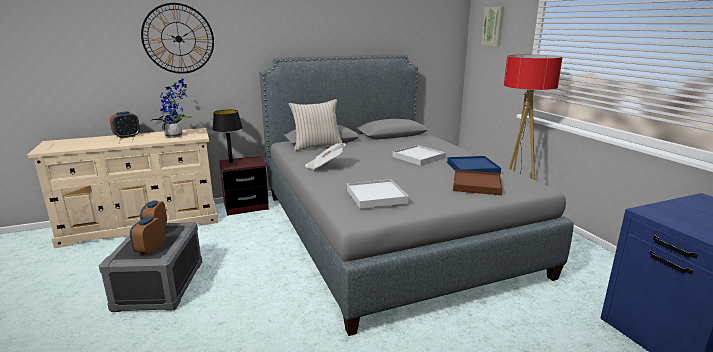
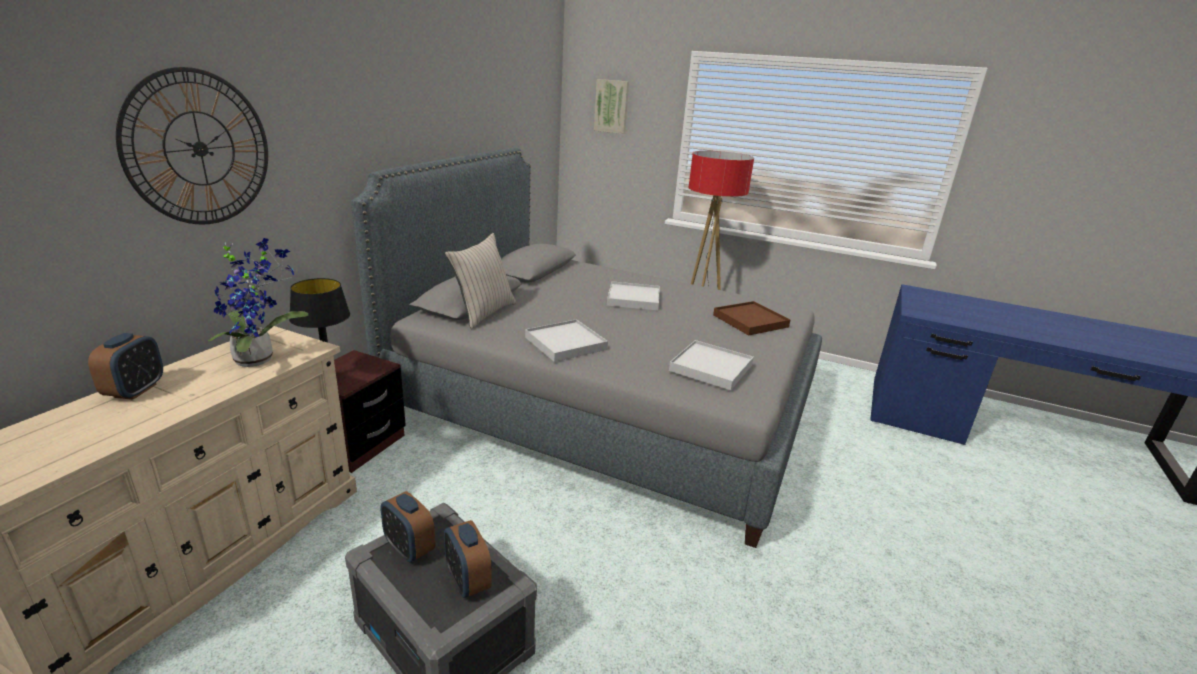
camera: 45 degrees left, 5 degrees up
(324, 166) = (565, 343): newspaper -> white tray
(472, 168) = (706, 300): blue tray -> none

